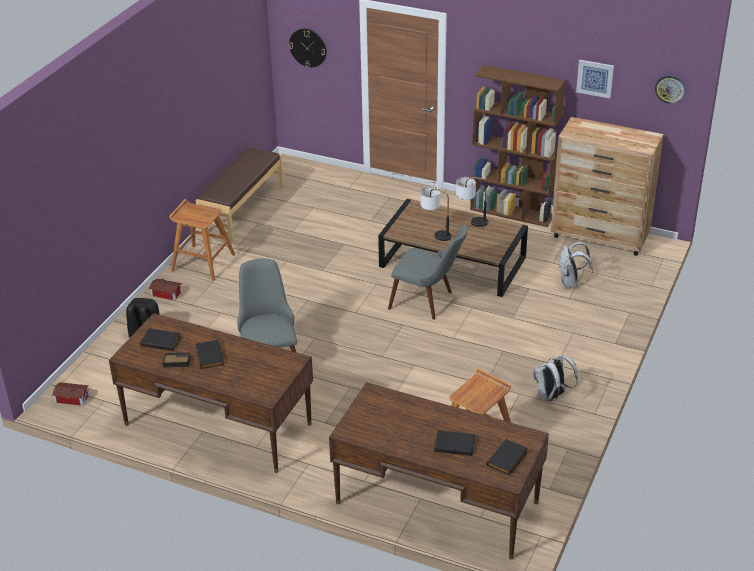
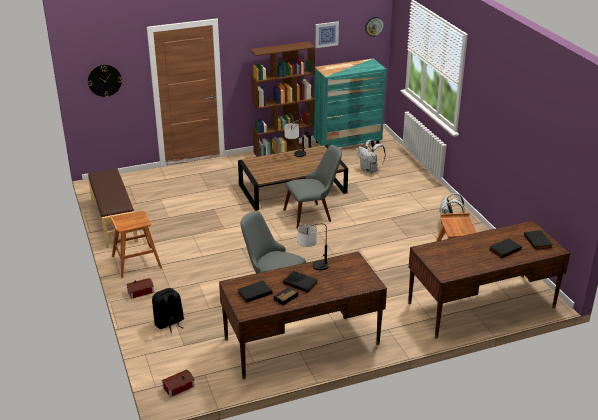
camera: 45 degrees left, 5 degrees down
(435, 234) = (286, 170): table lamp -> table lamp (312, 267)
(600, 237) = (348, 143): brown dresser -> turquoise dresser

